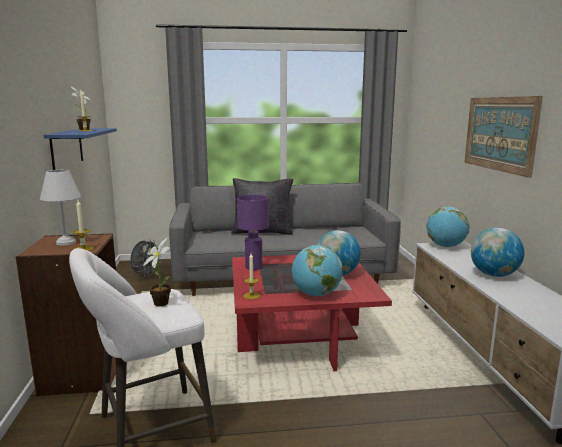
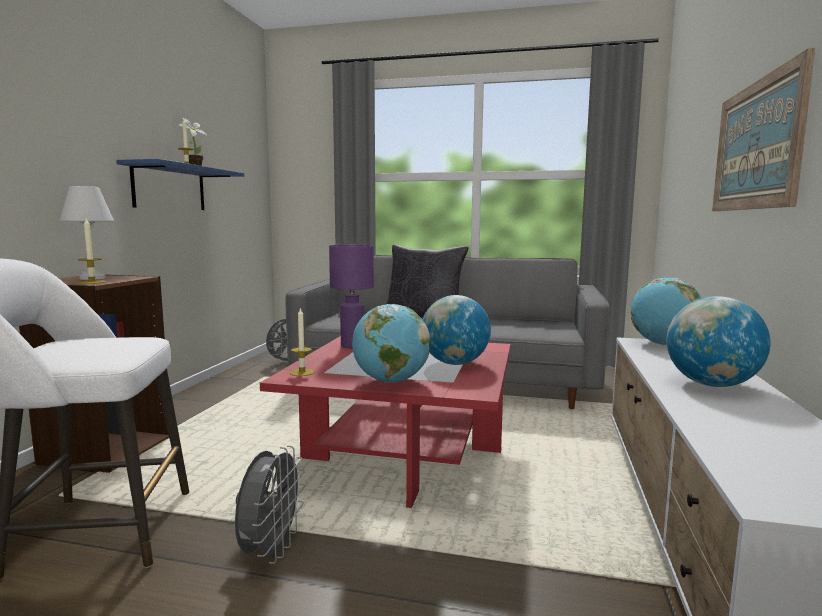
camera: 20 degrees right, 5 degrees down
(161, 302) = (107, 344): potted plant -> none
(279, 415) = (270, 551): none -> grey fan

